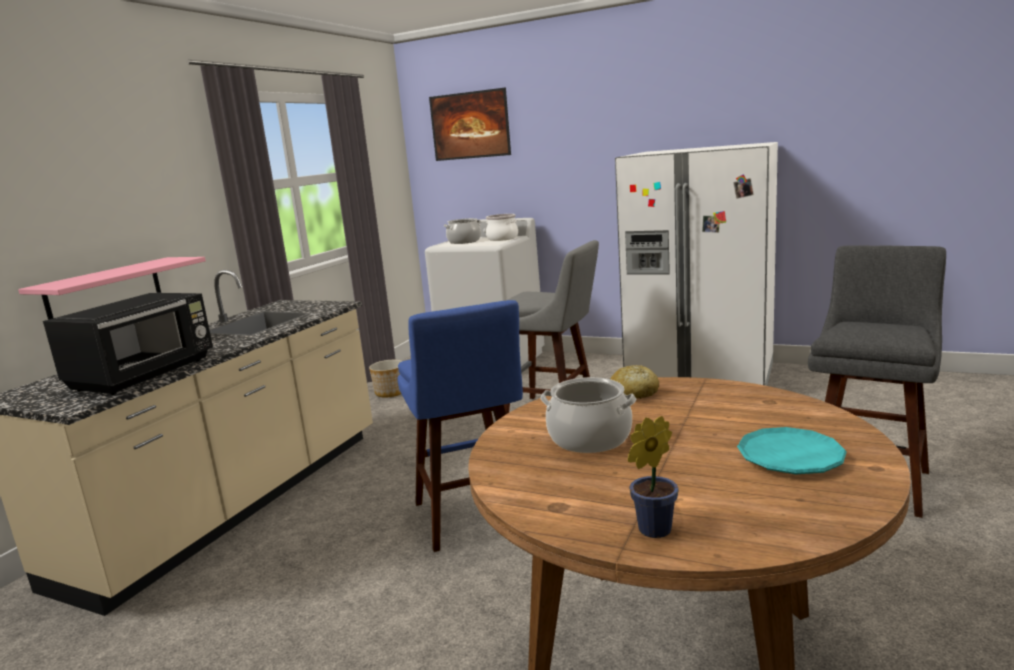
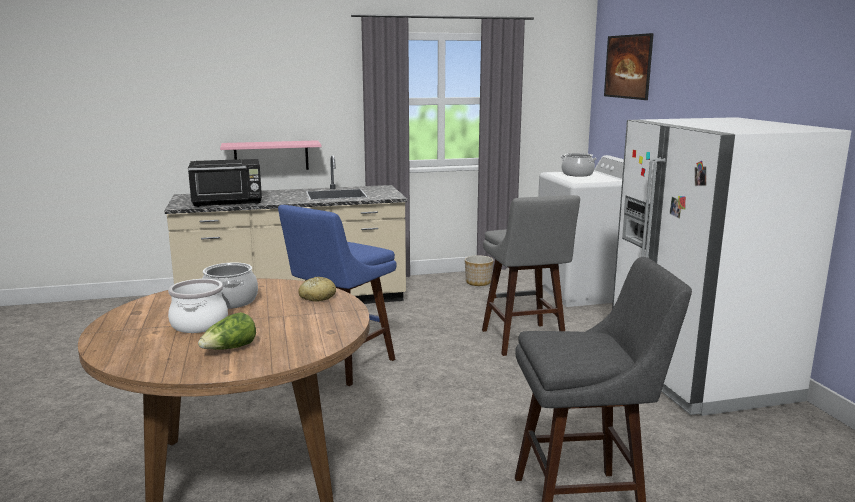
camera: 50 degrees right, 0 degrees up
(502, 238) = (605, 179): cooking pot -> cooking pot (198, 324)
(650, 531) = (116, 334): potted plant -> none
(790, 457) = (230, 349): turquoise plate -> lettuce

